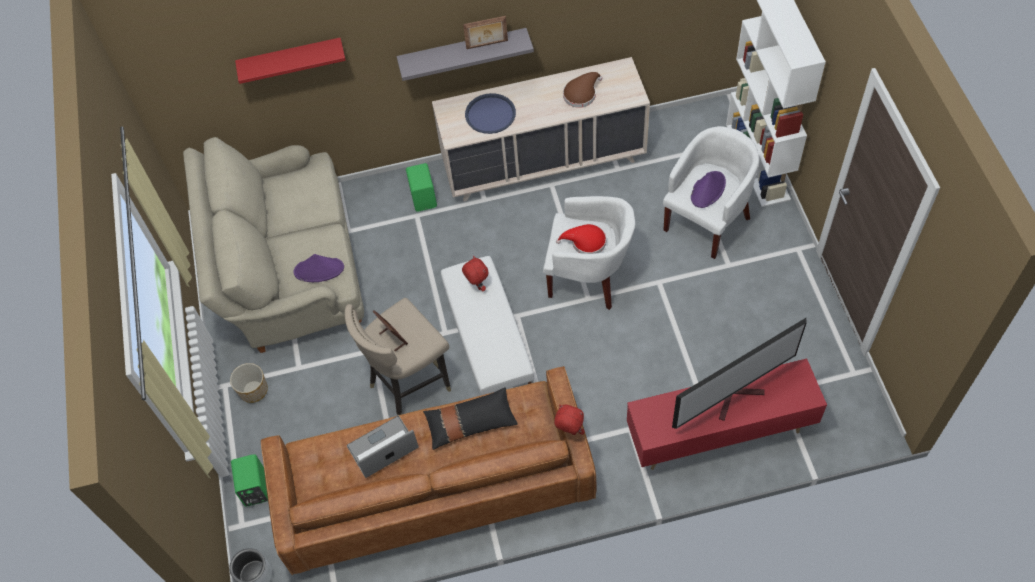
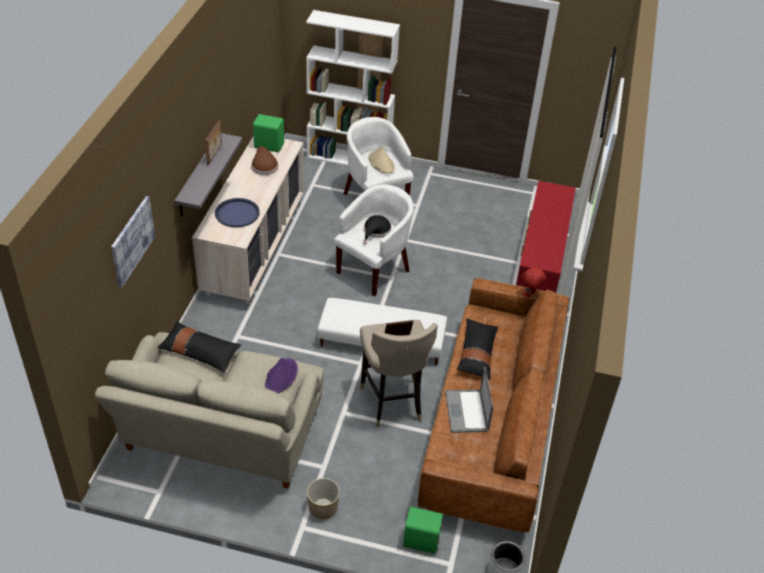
camera: 70 degrees left, 15 degrees down
(291, 59) = (132, 241): red shelf -> picture
(316, 195) = (200, 352): none -> black pillow
(424, 197) = (224, 324): green speaker -> green speaker (269, 145)
(477, 285) = (351, 313): red plush toy -> none
(585, 242) = (376, 231): red hat -> black hat
(708, 189) = (381, 163): purple hat -> beige hat
(737, 397) = (547, 218): television -> none

